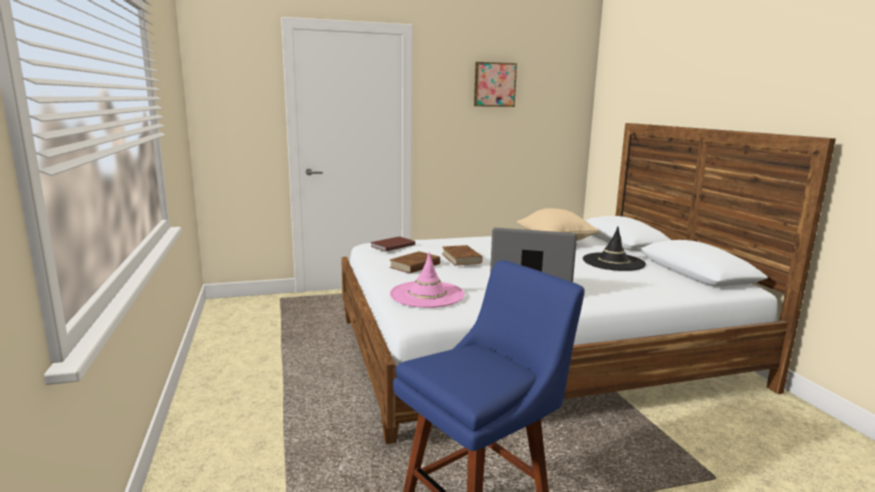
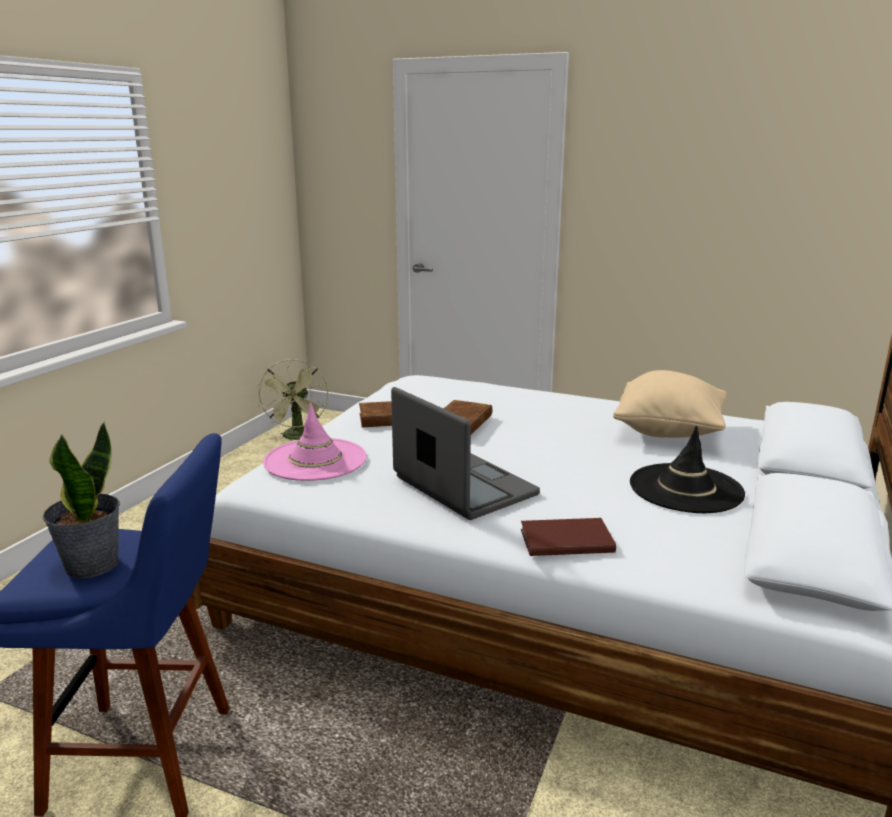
camera: 40 degrees right, 5 degrees up
(234, 320) = (298, 437): none -> green fan
(391, 245) = (423, 385): brown book -> brown book (564, 540)
(486, 369) = (91, 564): none -> potted plant
(494, 84) = (705, 144): picture -> none

